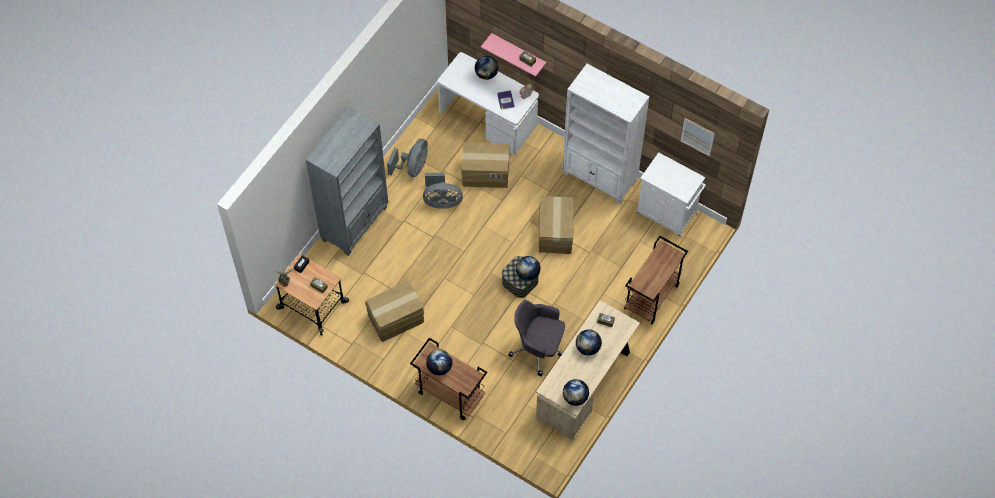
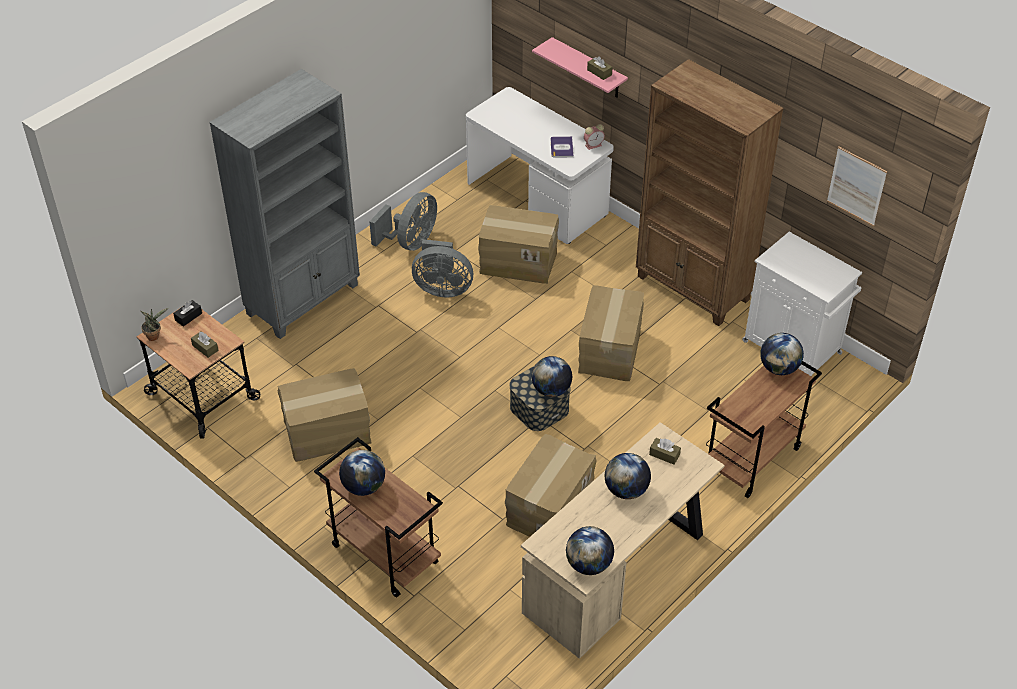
camera: 10 degrees right, 15 degrees down
(486, 74) = (540, 115): globe -> globe (779, 368)
(538, 348) = (549, 507): grey office chair -> cardboard box
(600, 178) = (693, 289): white bookcase -> brown bookcase

